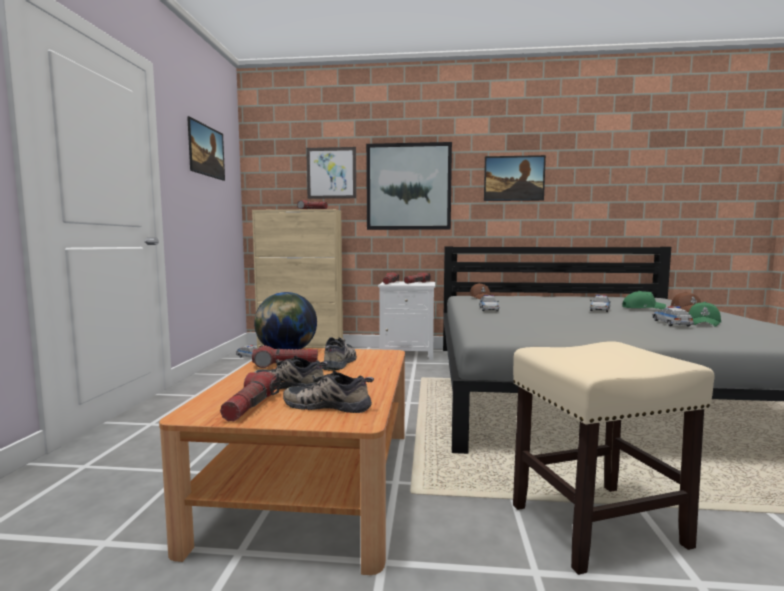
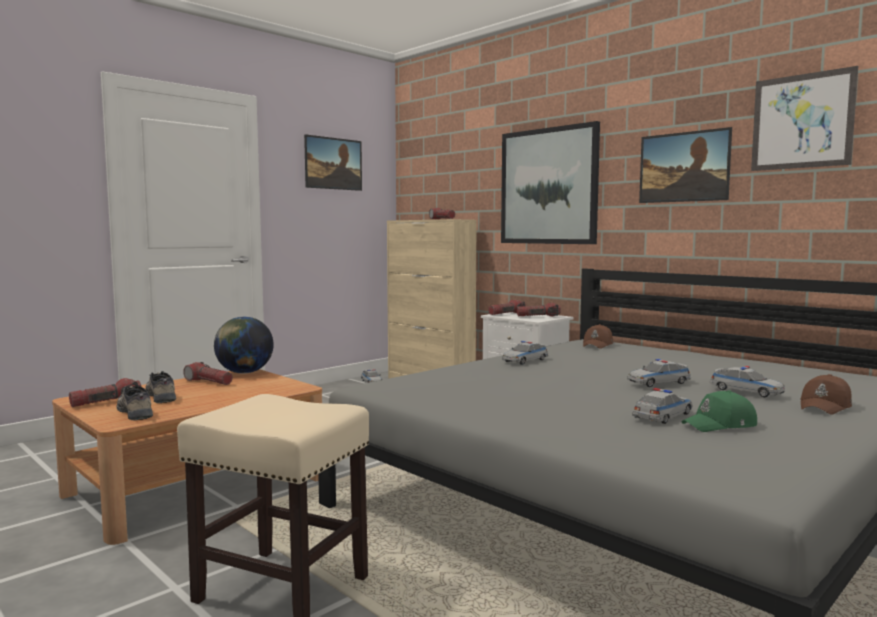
camera: 40 degrees right, 0 degrees up
(331, 173) = (471, 173): picture -> picture (802, 121)
(341, 362) = (245, 387): shoe -> none
(642, 308) = (746, 391): green cap -> toy car

